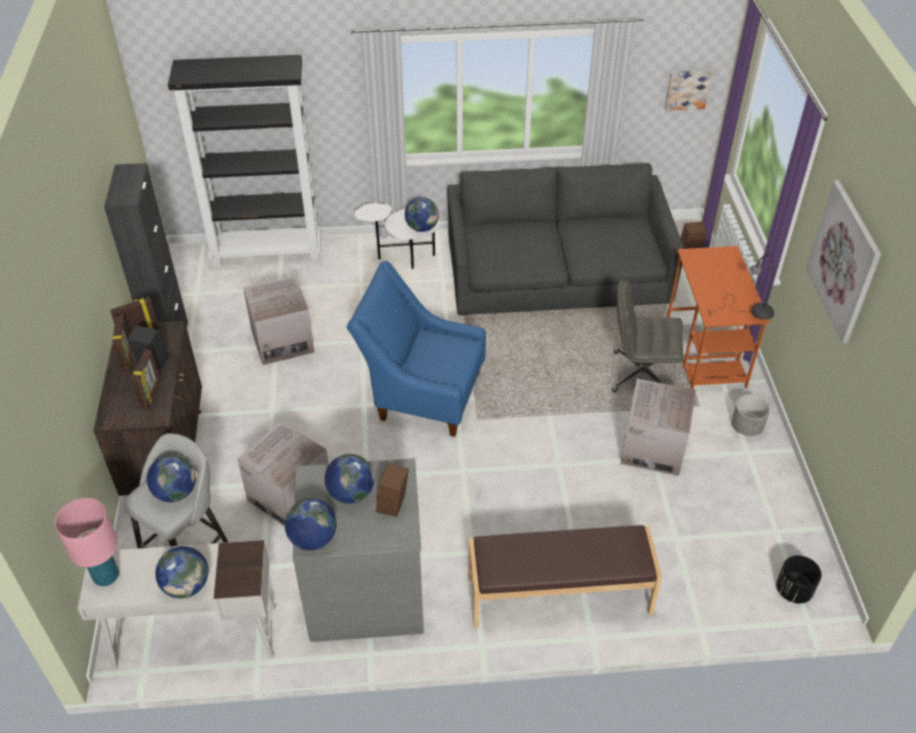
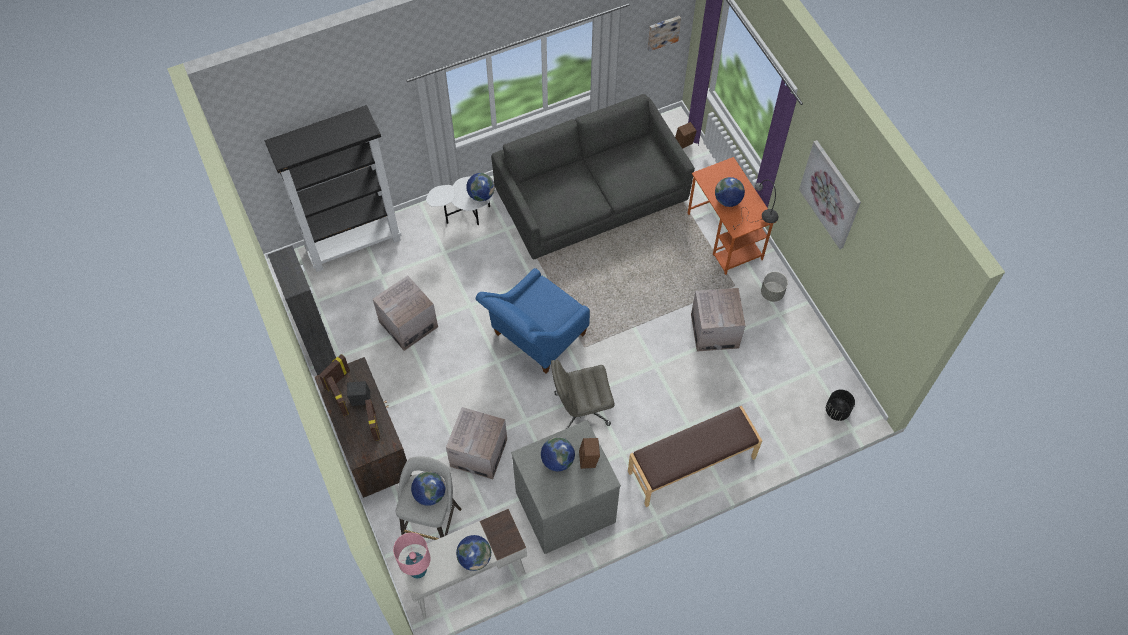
camera: 20 degrees left, 15 degrees up
(313, 539) = (549, 501): globe -> globe (727, 200)
(422, 394) = (535, 338): blue armchair -> blue armchair turned 45 degrees counterclockwise
(640, 374) = (685, 271): grey office chair -> grey office chair (581, 409)

